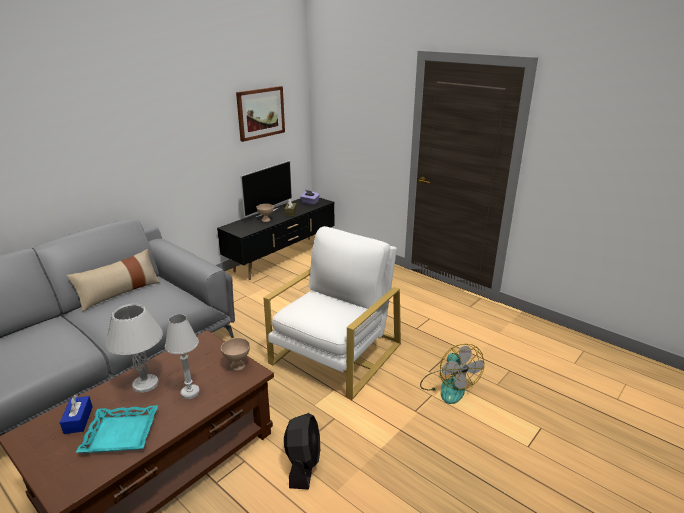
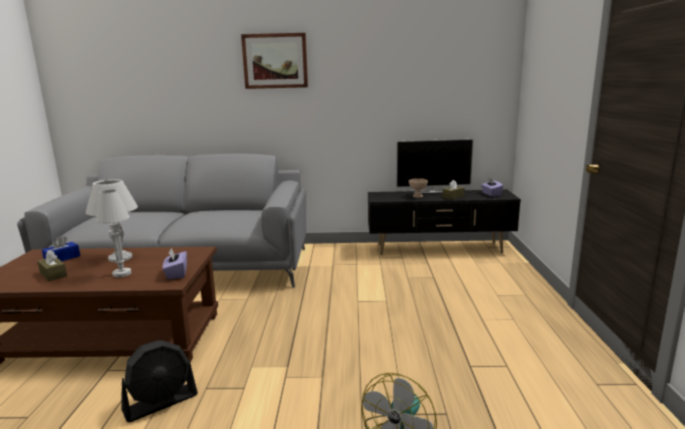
camera: 50 degrees right, 10 degrees down
(119, 293) = (227, 210): beige pillow -> none
(120, 434) = (53, 274): turquoise tray -> brown tissue box
(238, 366) = (176, 274): beige bowl -> purple tissue box
(260, 113) = (442, 79): picture -> picture (275, 61)
(335, 354) = (342, 341): white armchair -> none

